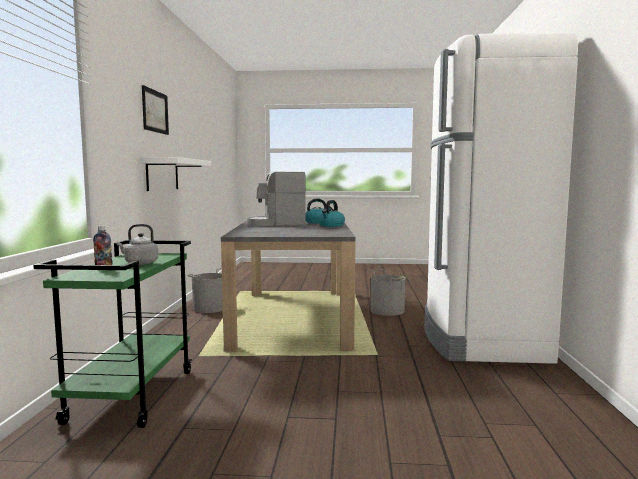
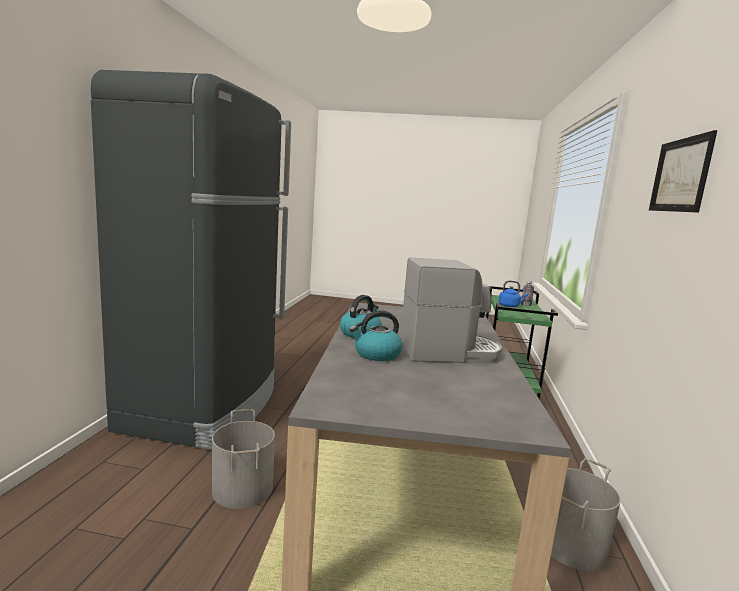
camera: 175 degrees left, 5 degrees up
(139, 263) = (510, 306): grey kettle -> blue kettle
(162, 174) = (666, 286): white shelf -> none
(480, 339) = (204, 408): white fridge -> black fridge

